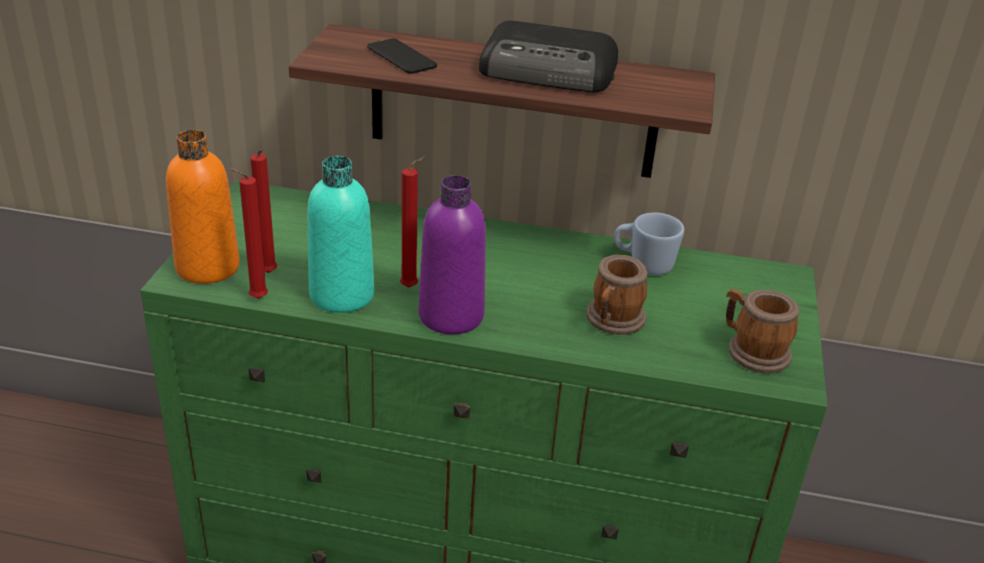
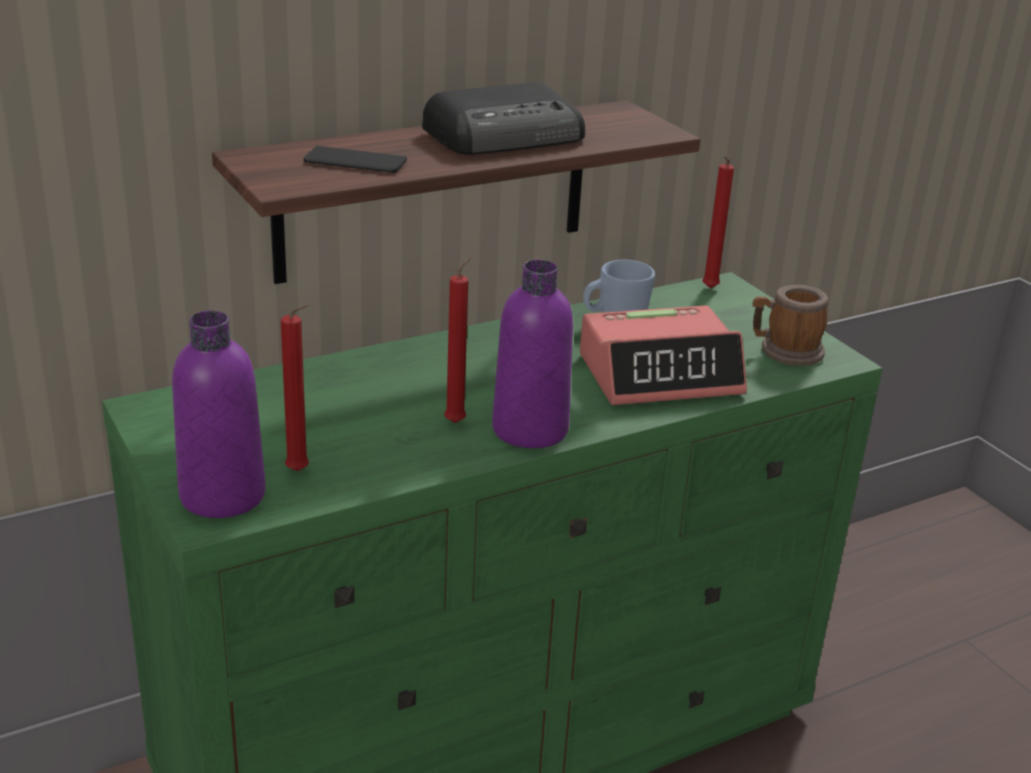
camera: 40 degrees left, 5 degrees down
(208, 267) = (222, 495): orange bottle -> purple bottle
(255, 299) = (325, 500): red candle -> red candle (709, 289)
(342, 295) = (405, 457): turquoise bottle -> none
(613, 321) = (660, 374): mug -> alarm clock

